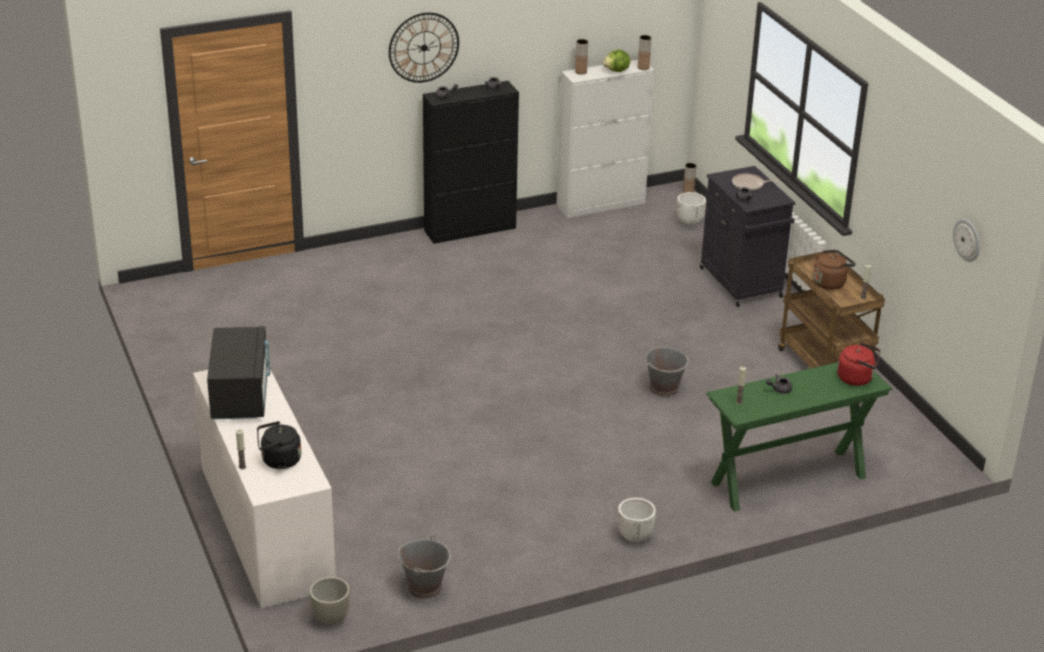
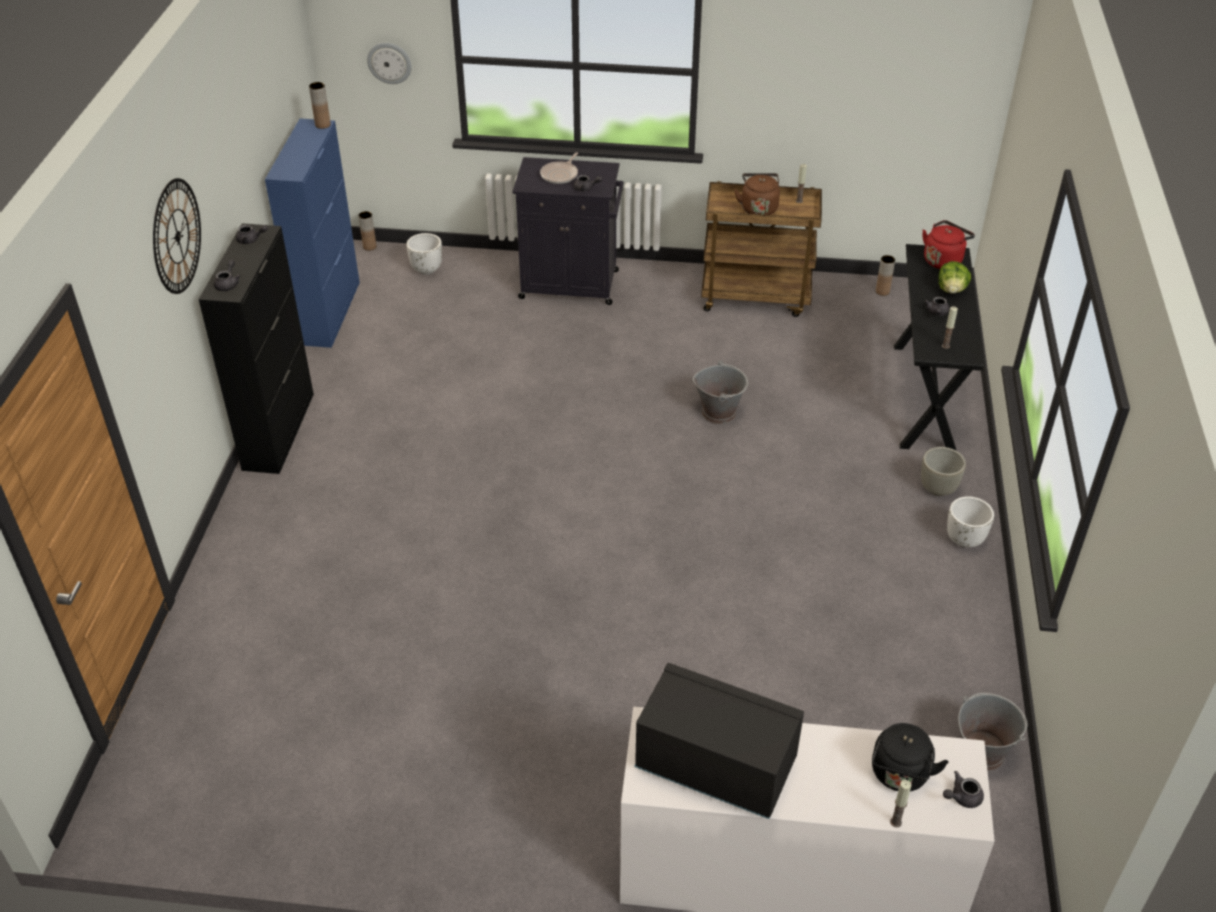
camera: 60 degrees left, 10 degrees up
(278, 487) = (962, 797): none -> grey teapot
(331, 618) = (1006, 869): grey planter -> grey planter (938, 488)
(581, 72) = (283, 167): brown vase -> brown vase (882, 291)
(601, 204) = (329, 312): white cabinet -> blue cabinet
(617, 71) = (310, 143): lettuce -> lettuce (951, 290)
(788, 480) = (923, 397): green console table -> black console table
(967, 239) = (921, 75): wall clock -> wall clock (389, 62)

